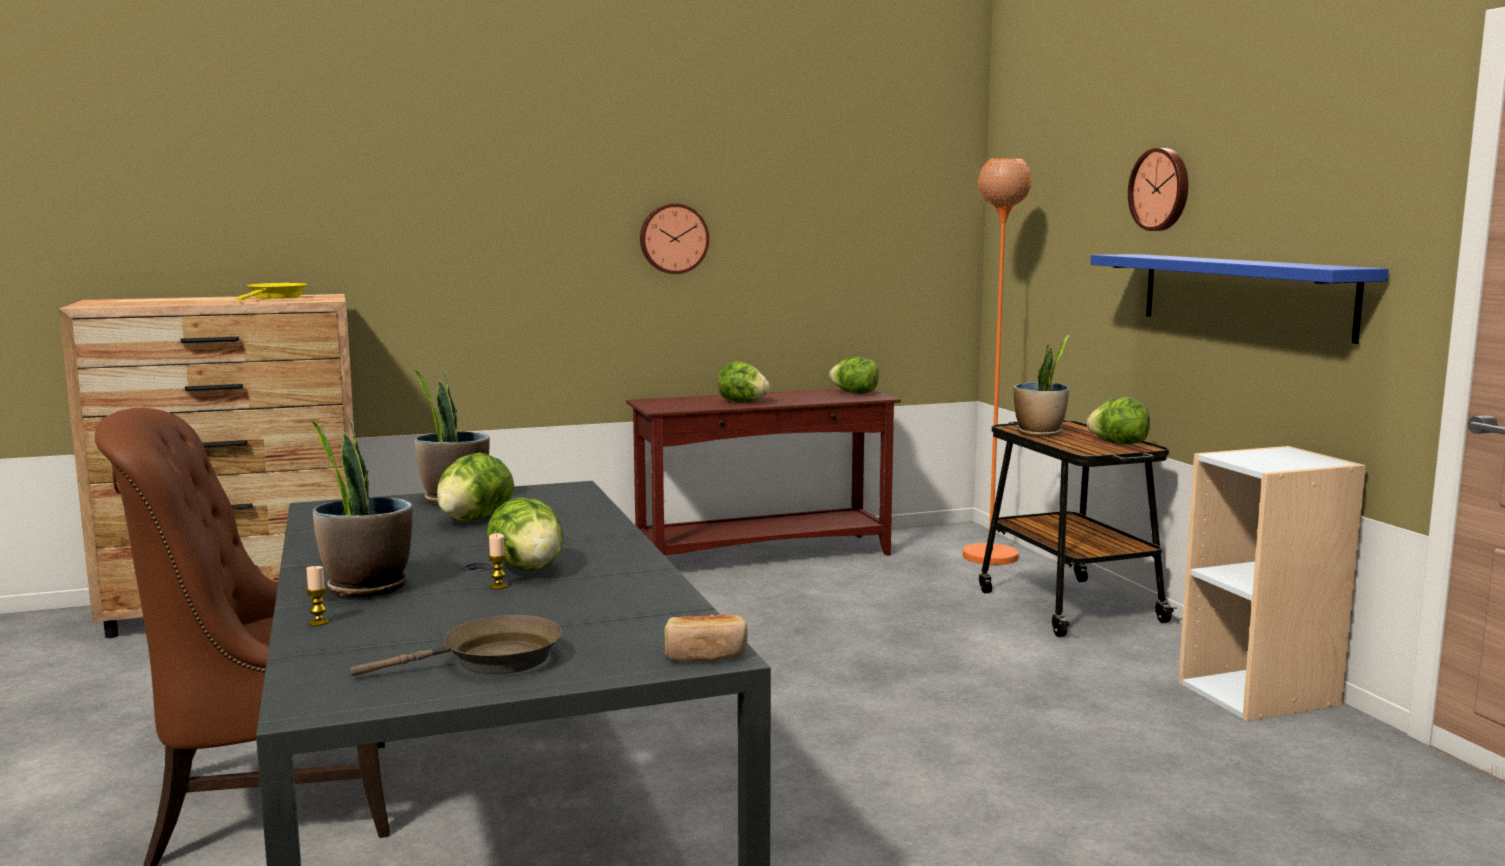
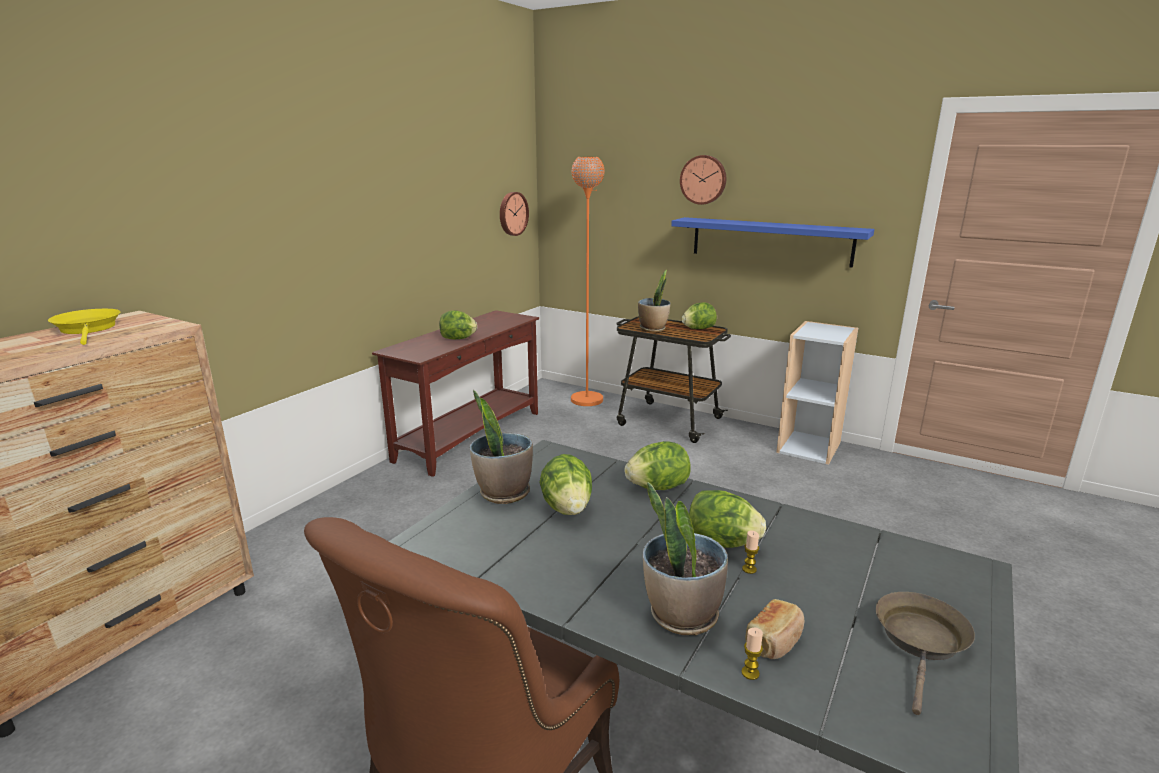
camera: 40 degrees left, 10 degrees up
(673, 238) = (385, 223): wall clock -> wall clock (512, 213)
(705, 655) = (974, 571): bread -> bread (775, 640)
(855, 393) = (504, 317): lettuce -> lettuce (658, 487)

